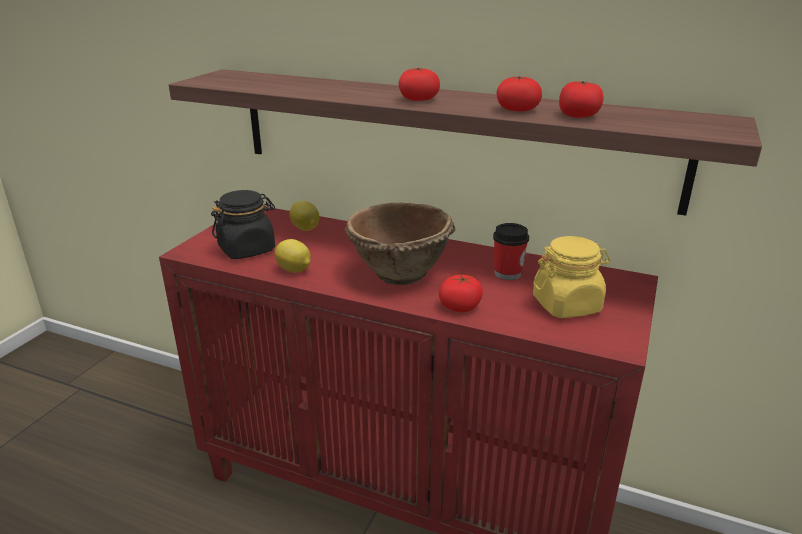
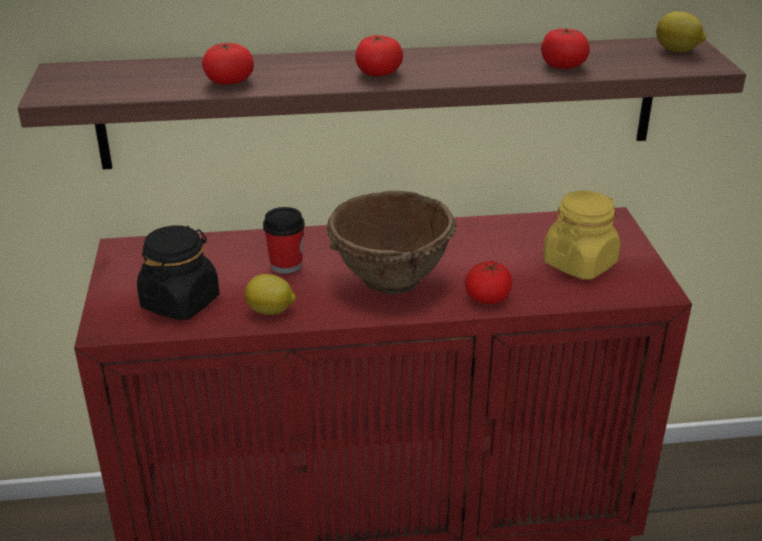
camera: 30 degrees left, 5 degrees up
(305, 229) = (220, 254): lemon -> lemon (677, 50)
(507, 273) = (495, 245): cup -> cup (286, 265)
(517, 110) = (498, 68): tomato -> tomato (229, 81)

